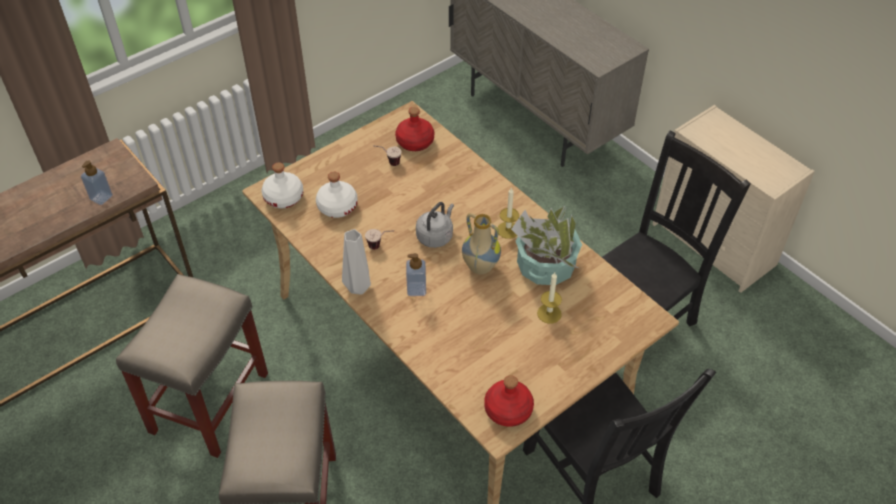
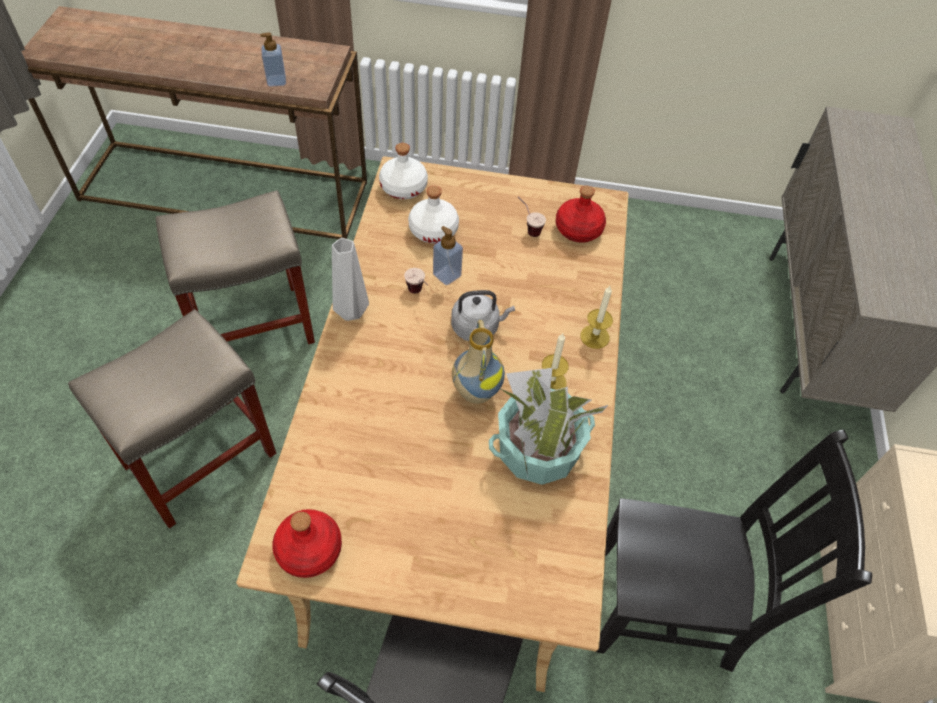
camera: 45 degrees right, 5 degrees up
(416, 289) = (394, 359): soap dispenser -> soap dispenser (447, 275)
(549, 313) = (475, 499): candle -> candle (594, 336)

